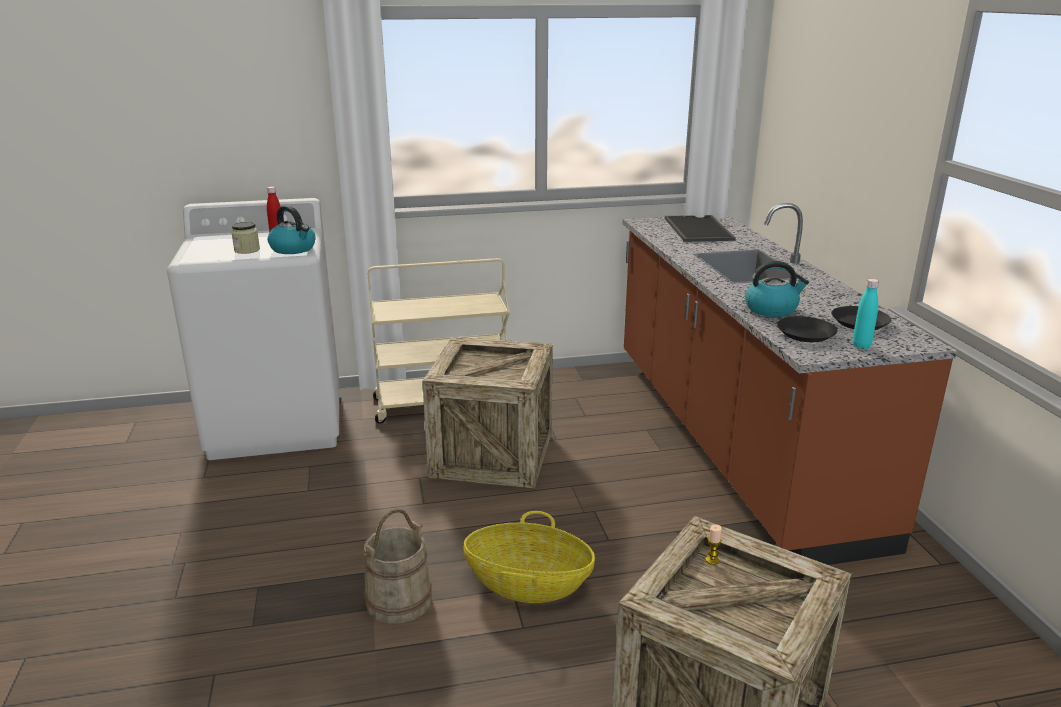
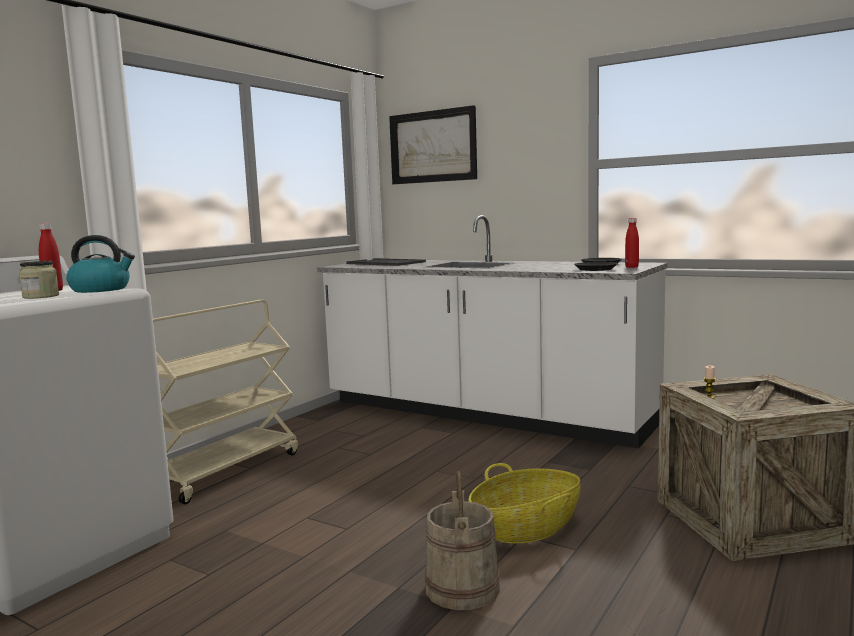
camera: 45 degrees left, 15 degrees down
(492, 454) = (339, 480): crate -> none
(733, 440) = (483, 413): brown counter -> white counter
(771, 309) = (546, 268): kettle -> none
(804, 84) = (433, 146): none -> picture
(861, 346) = (631, 267): turquoise bottle -> red bottle

